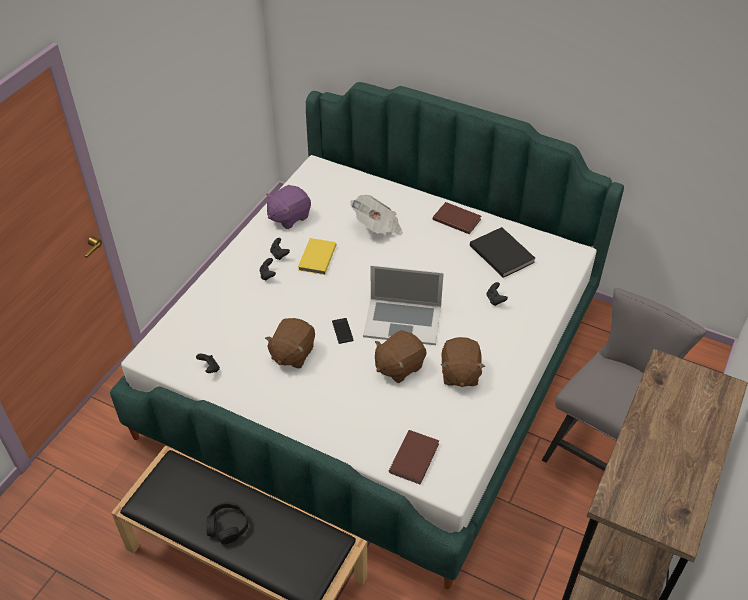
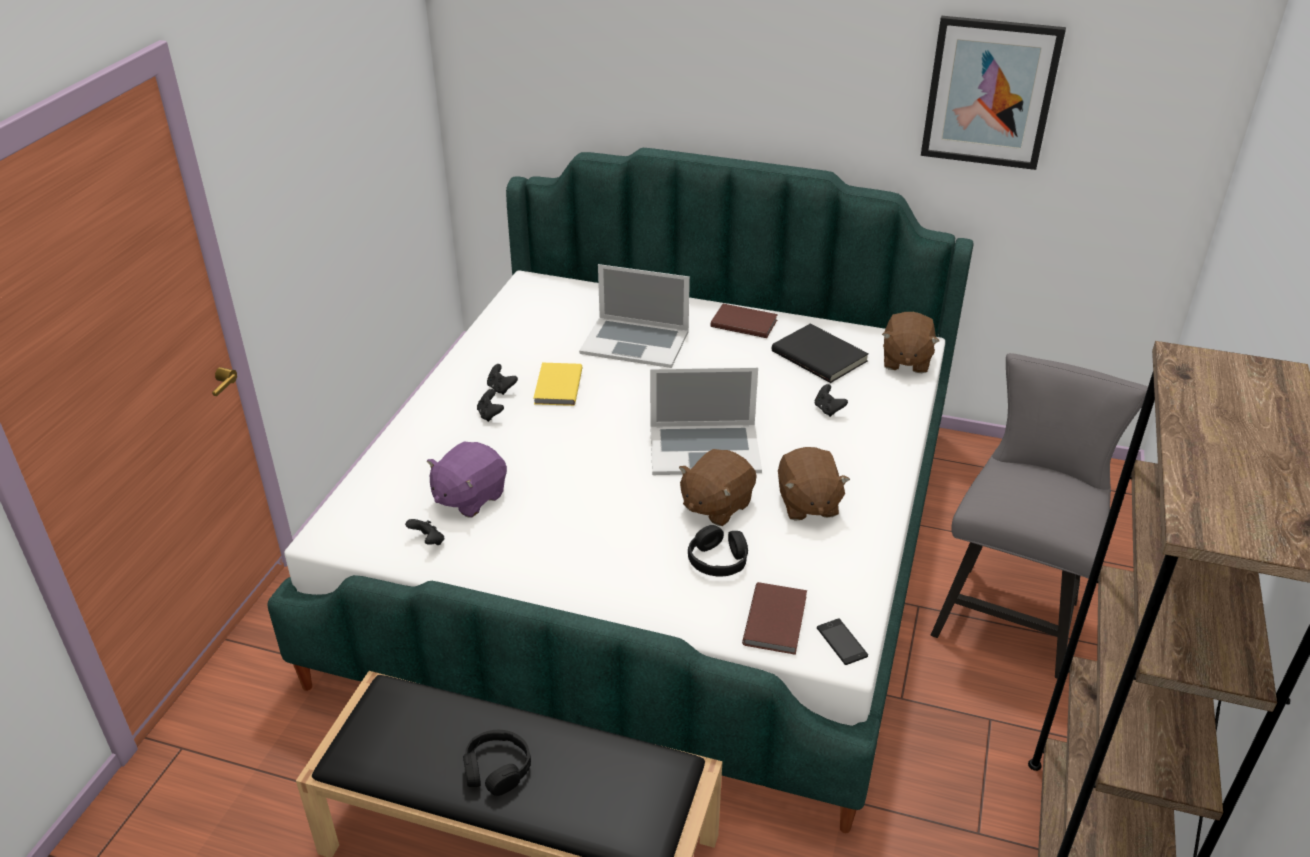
camera: 10 degrees left, 10 degrees down
(288, 217) = (504, 343): purple plush toy -> purple plush toy (469, 497)
(292, 353) = (551, 507): brown plush toy -> brown plush toy (905, 360)
(342, 331) = (619, 471): phone -> phone (842, 642)
(377, 226) = (635, 342): newspaper -> laptop
(389, 408) = (718, 560): none -> black headphones
(643, 88) = (990, 93): none -> picture

